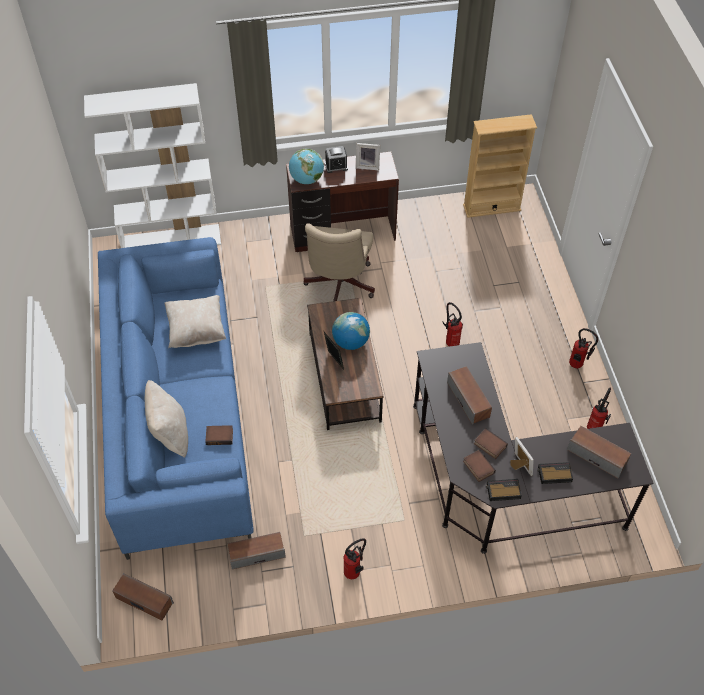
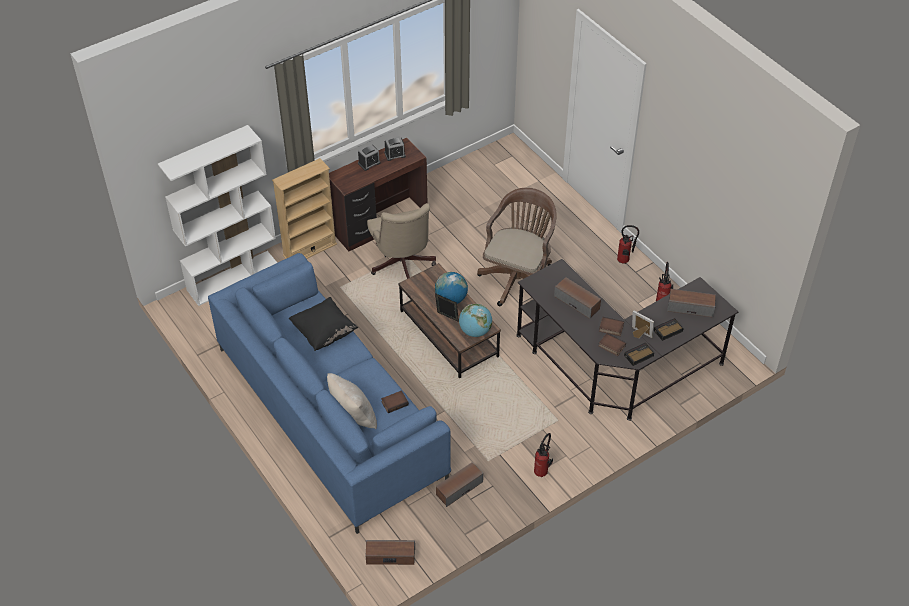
camera: 25 degrees left, 5 degrees down
(196, 331) = (324, 332): beige pillow -> black pillow
(306, 179) = (351, 181): globe -> globe (475, 331)
(367, 165) = (395, 154): picture frame -> alarm clock
(451, 342) = (518, 277): fire extinguisher -> brown office chair
(491, 207) = (491, 162): beige bookcase -> beige bookcase (309, 249)

